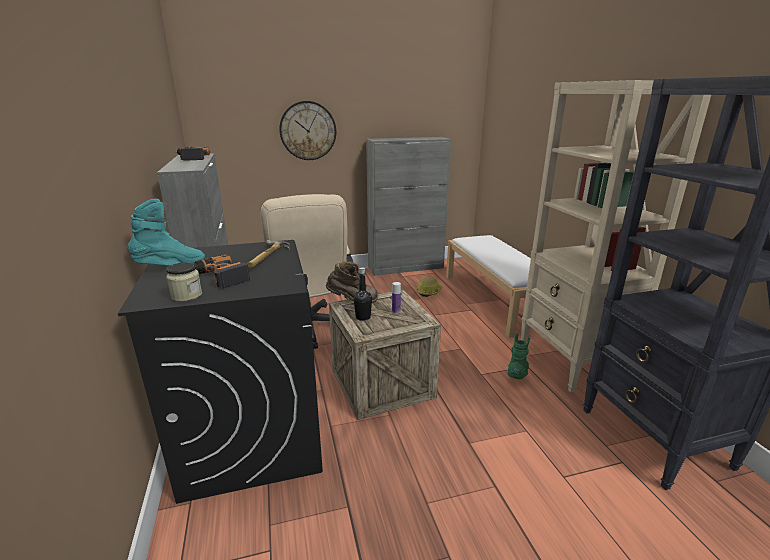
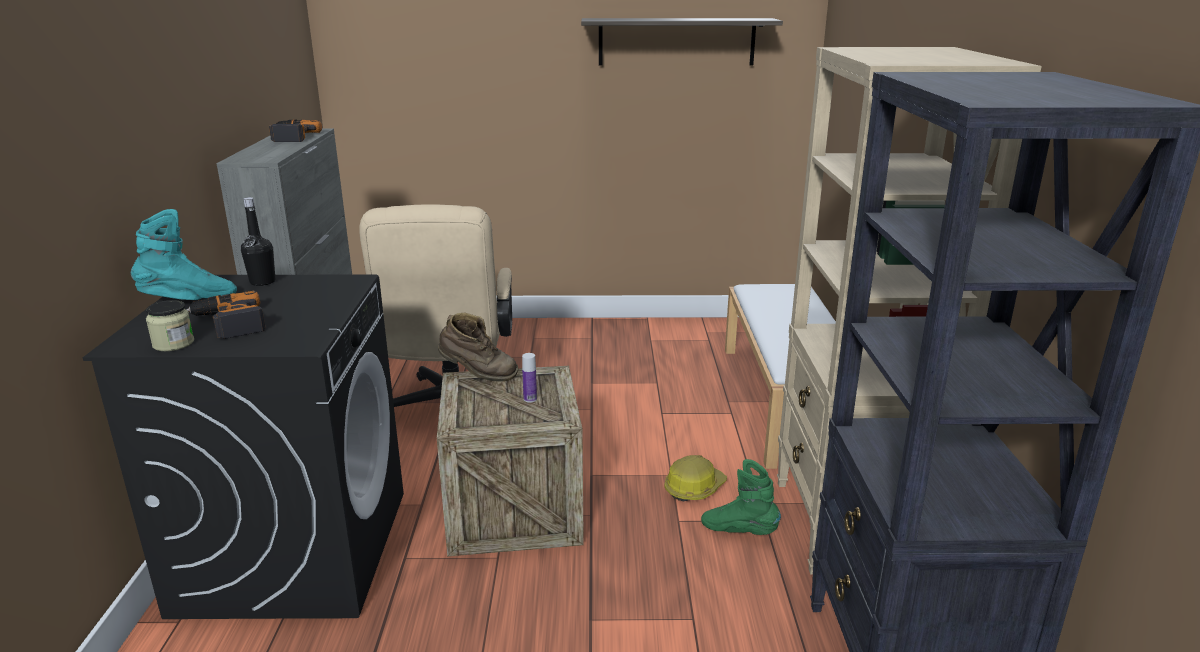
camera: 15 degrees right, 0 degrees up
(270, 257) = (320, 300): hammer -> none
(308, 131) = (506, 89): wall clock -> none
(363, 317) = (475, 401): black bottle -> black bottle (262, 282)
(406, 267) = (666, 326): grey cabinet -> none
(407, 100) = (676, 41): none -> shelf
(429, 292) = (678, 373): hard hat -> hard hat (694, 488)
(517, 374) = (739, 531): green boot -> green boot turned 105 degrees counterclockwise

